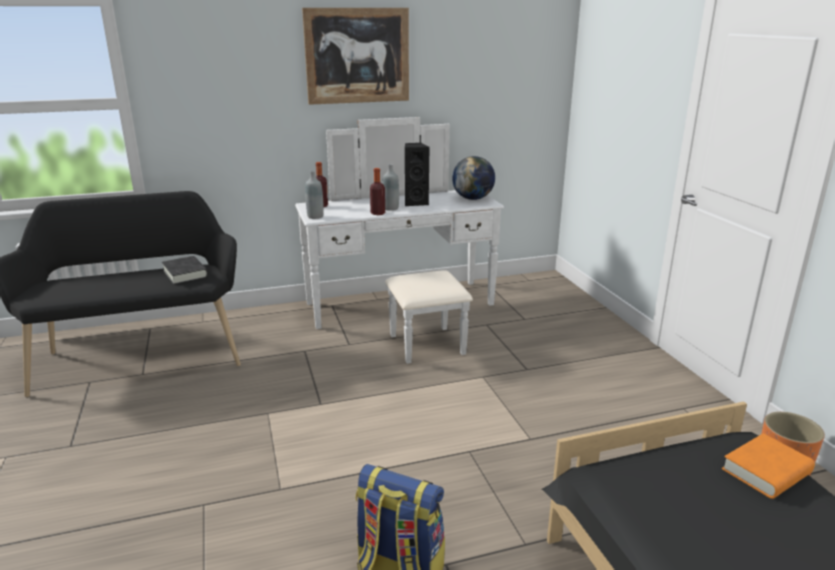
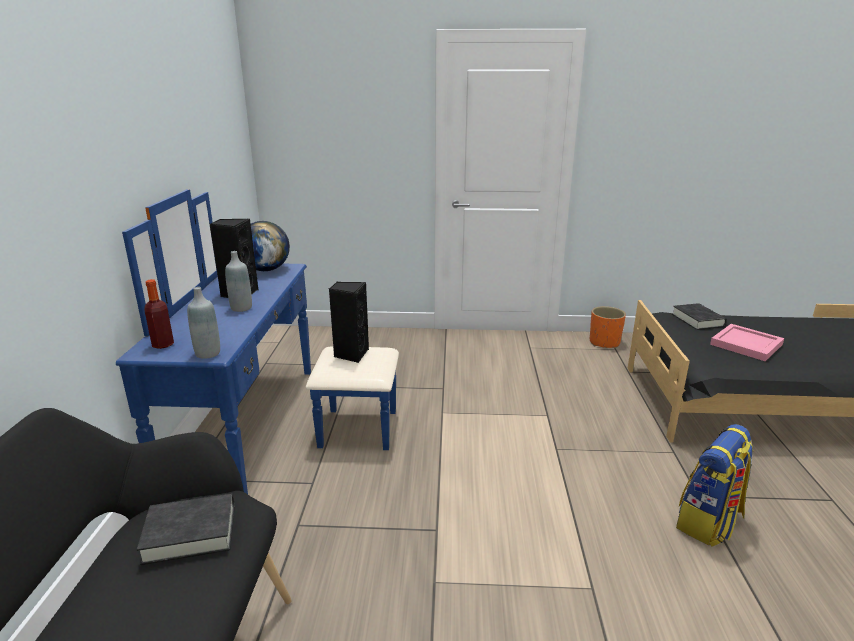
camera: 70 degrees left, 0 degrees up
(357, 56) = (120, 112): picture -> none
(378, 213) = (250, 317): bottle -> none
(406, 312) = (273, 425): white dresser -> blue dresser
(434, 278) = (351, 354): none -> black speaker
(718, 518) = (745, 344): none -> pink tray
(766, 471) = (697, 320): orange book -> black book

